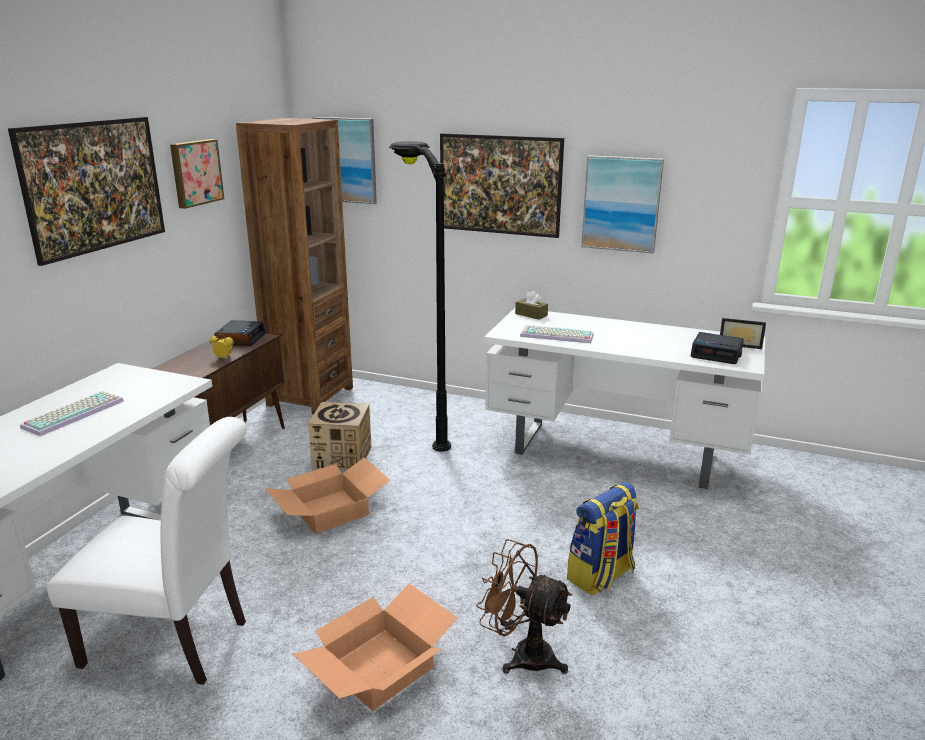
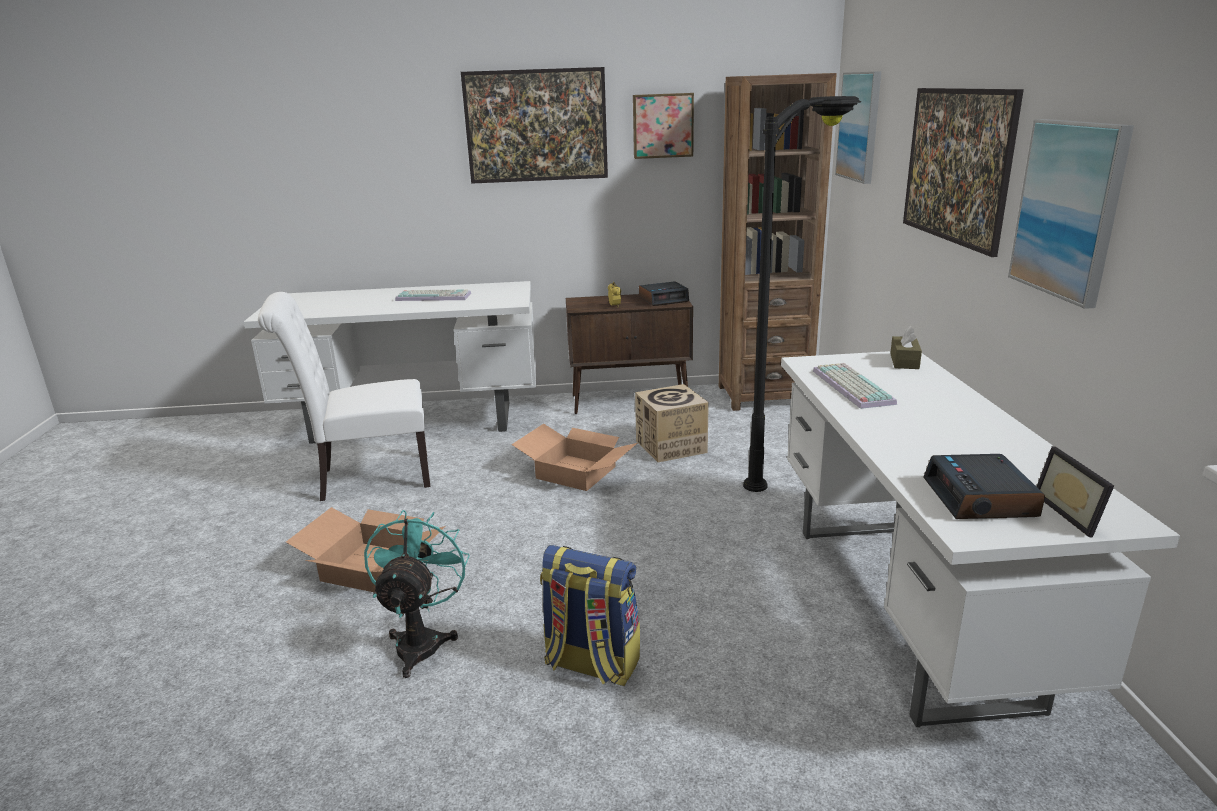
camera: 65 degrees right, 0 degrees up
(175, 643) = (367, 478): white chair -> white chair turned 90 degrees clockwise
(522, 654) = (422, 640): brown fan -> turquoise fan

